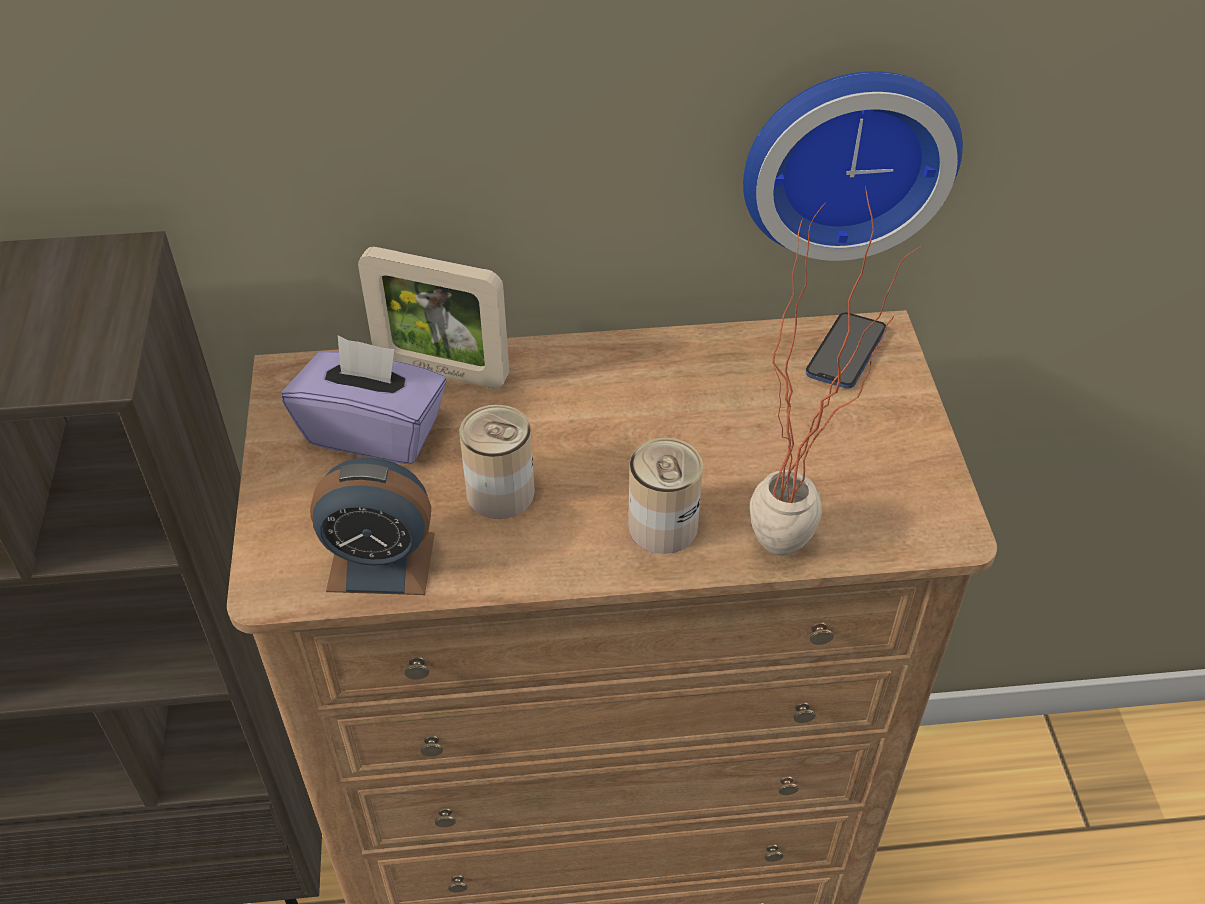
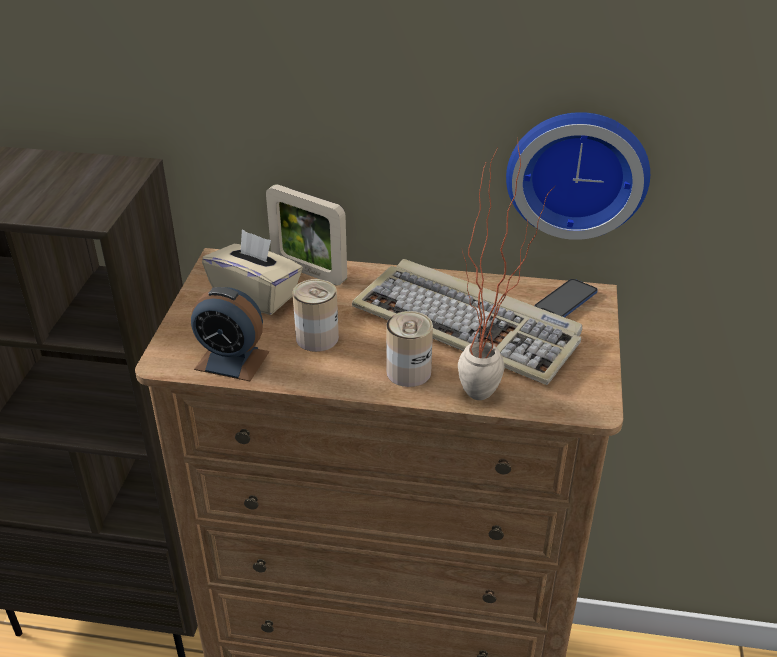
camera: 15 degrees right, 10 degrees down
(374, 431) = (256, 295): purple tissue box -> beige tissue box
(721, 423) = (468, 325): none -> keyboard

